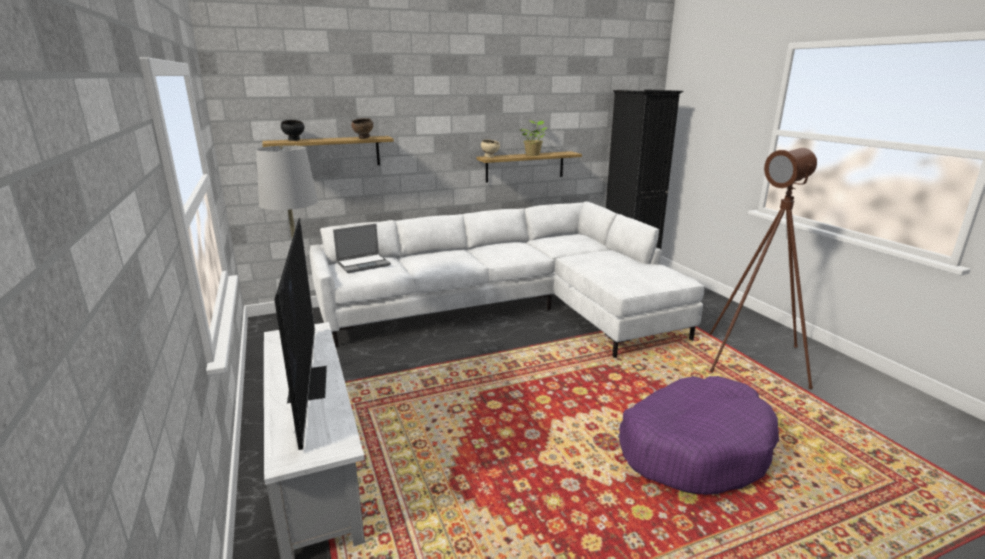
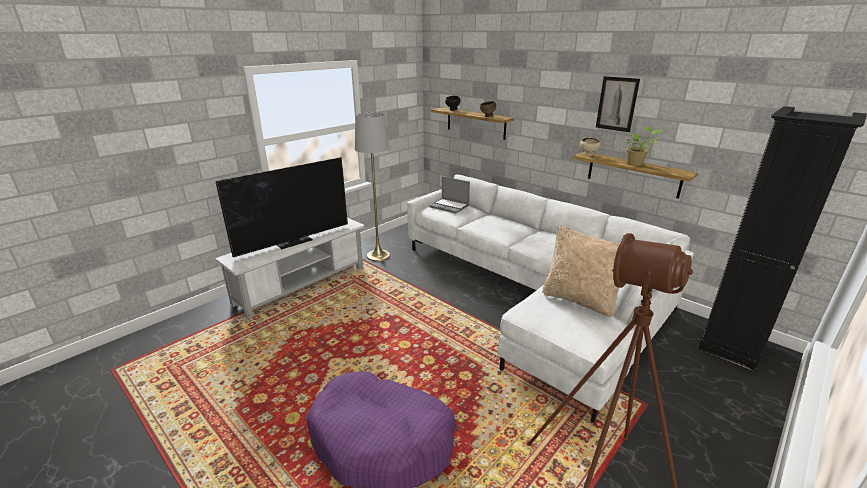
camera: 65 degrees right, 5 degrees up
(500, 103) = (617, 104): none -> picture
(621, 265) = (579, 302): none -> beige pillow

